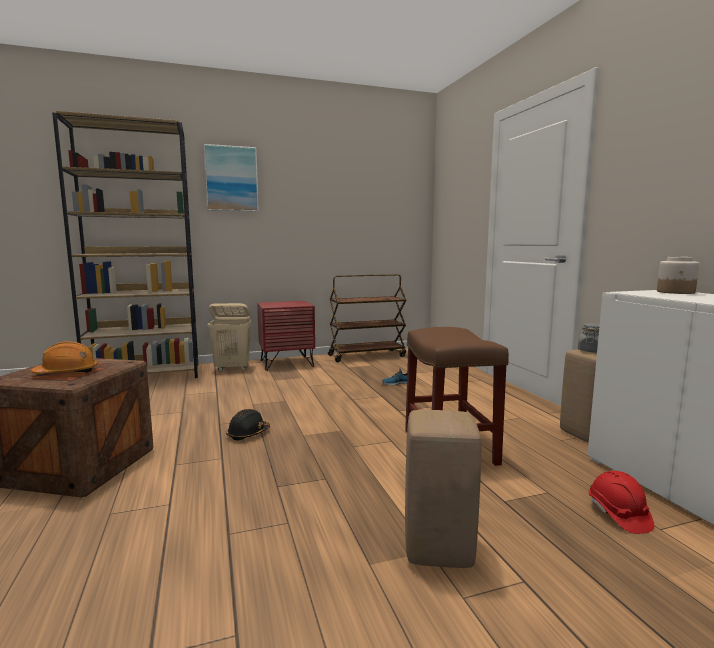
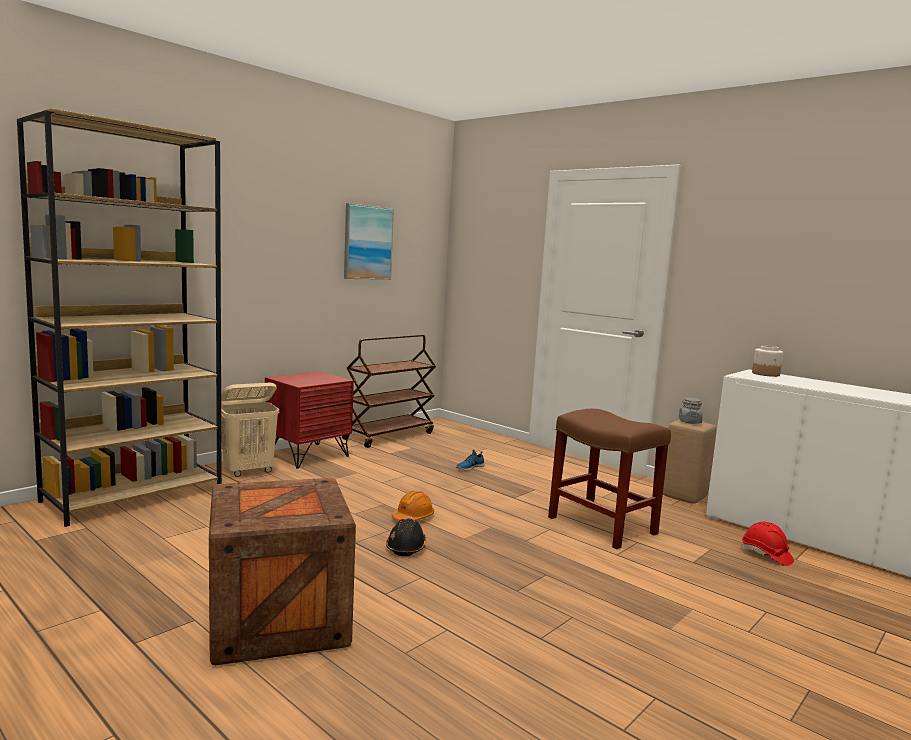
camera: 30 degrees left, 0 degrees up
(67, 373) = (291, 504): orange hard hat -> orange hard hat (413, 517)
(231, 179) = (237, 210): picture -> picture (367, 242)
(439, 549) = (698, 606): beige stool -> none

